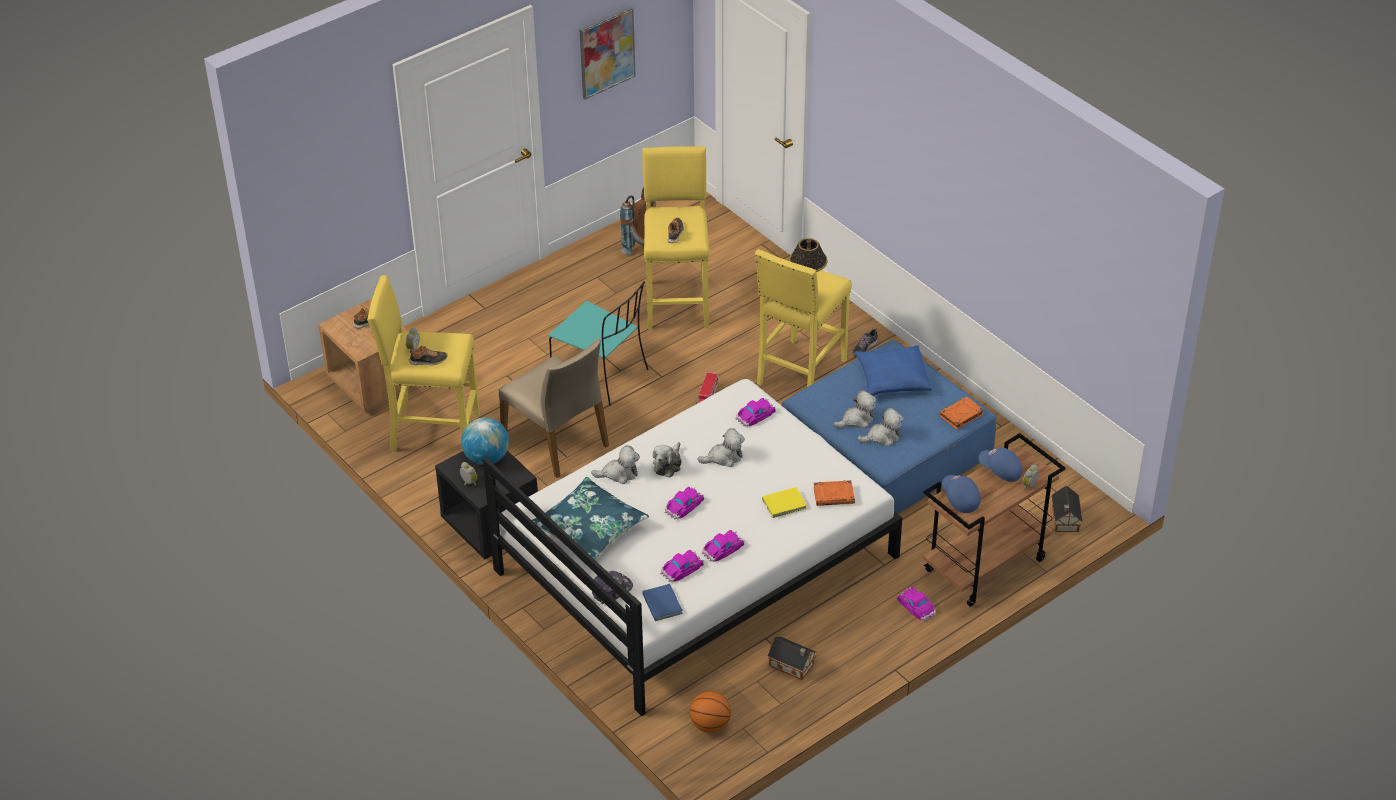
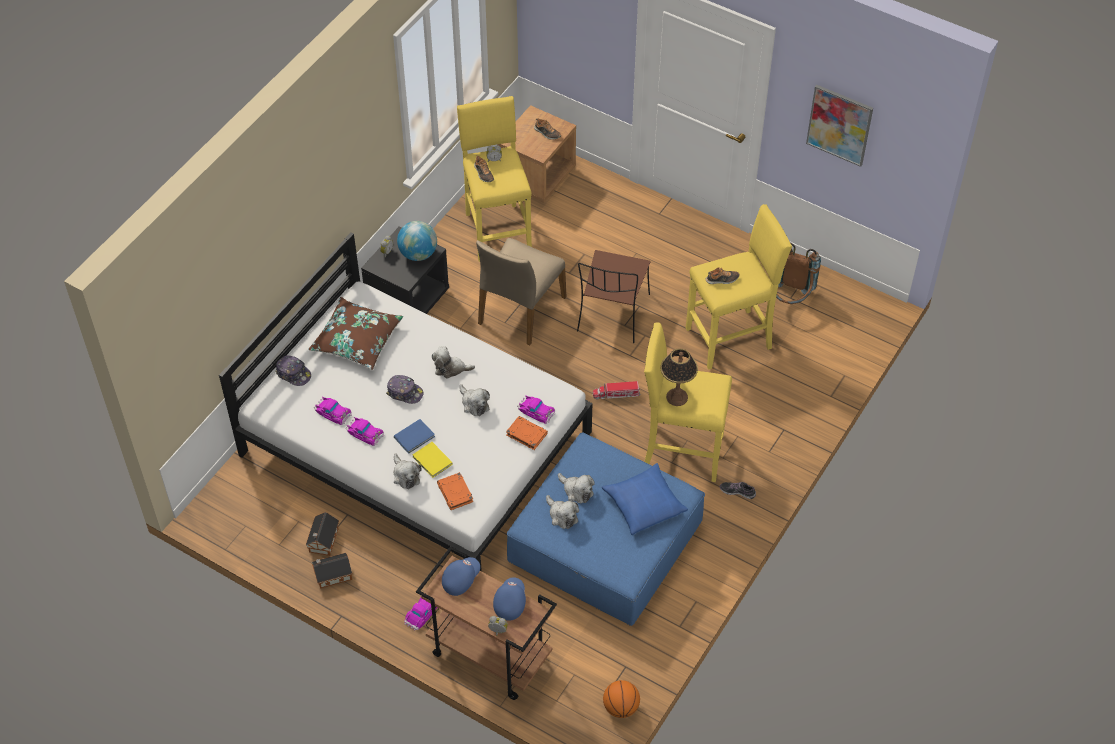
camera: 70 degrees right, 10 degrees up
(589, 528) = (357, 340): blue pillow -> brown pillow
(601, 375) = (613, 314): turquoise chair -> brown chair
(619, 473) = (427, 340): plush toy -> plush toy (405, 475)
(662, 603) = (290, 410): blue book -> blue book (415, 437)
(684, 505) = (405, 392): toy car -> cap
(710, 725) = (242, 503): basketball -> basketball (621, 707)
(961, 415) = (616, 569): orange book -> orange book (526, 434)
(1065, 520) = (572, 707): toy house -> toy house (331, 575)

